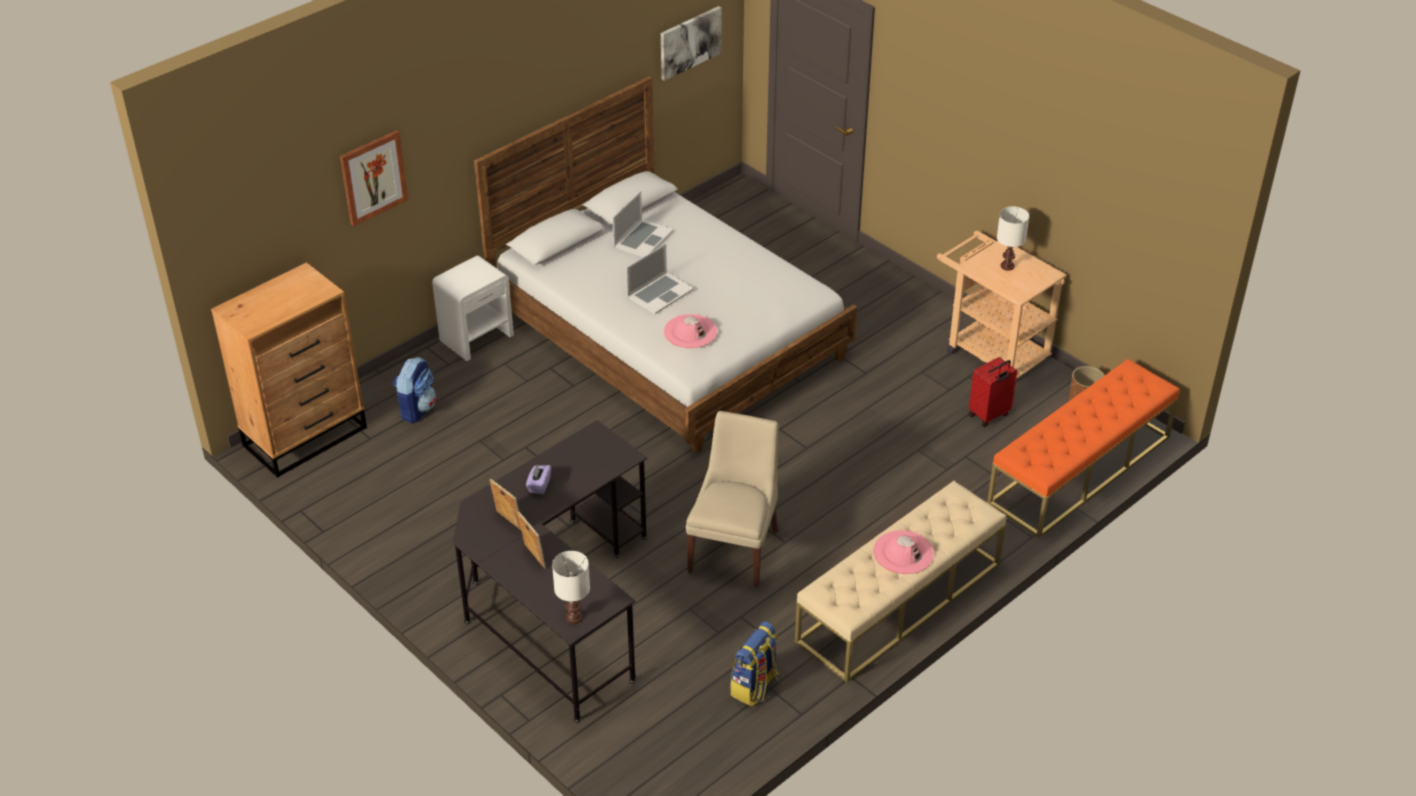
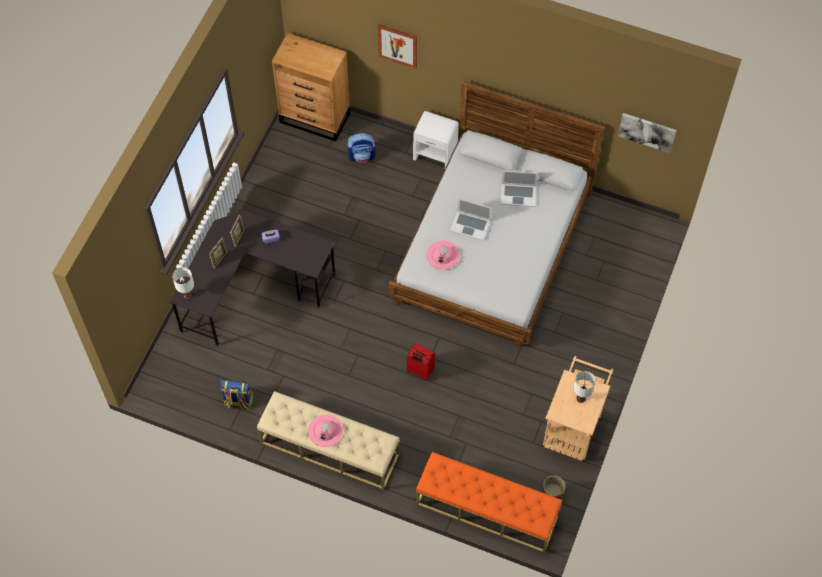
camera: 65 degrees right, 20 degrees up
(734, 548) = (331, 353): beige chair -> none
(989, 415) = (510, 444): red suitcase -> red suitcase (419, 371)

